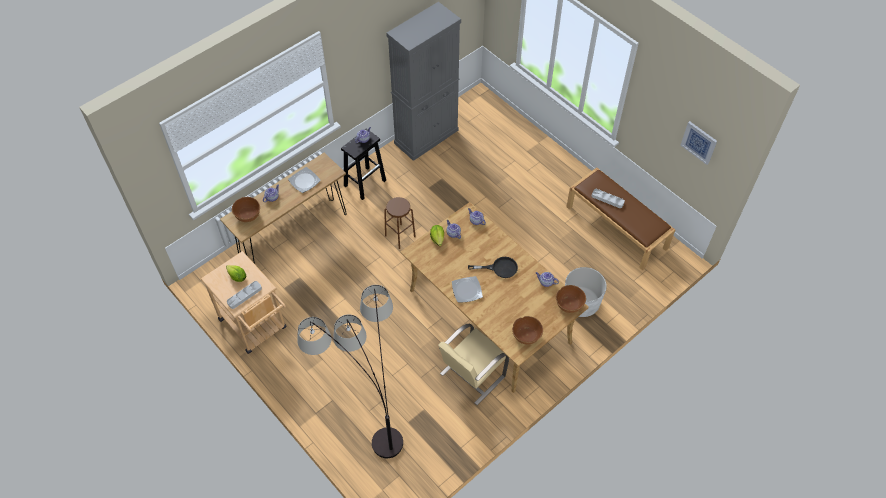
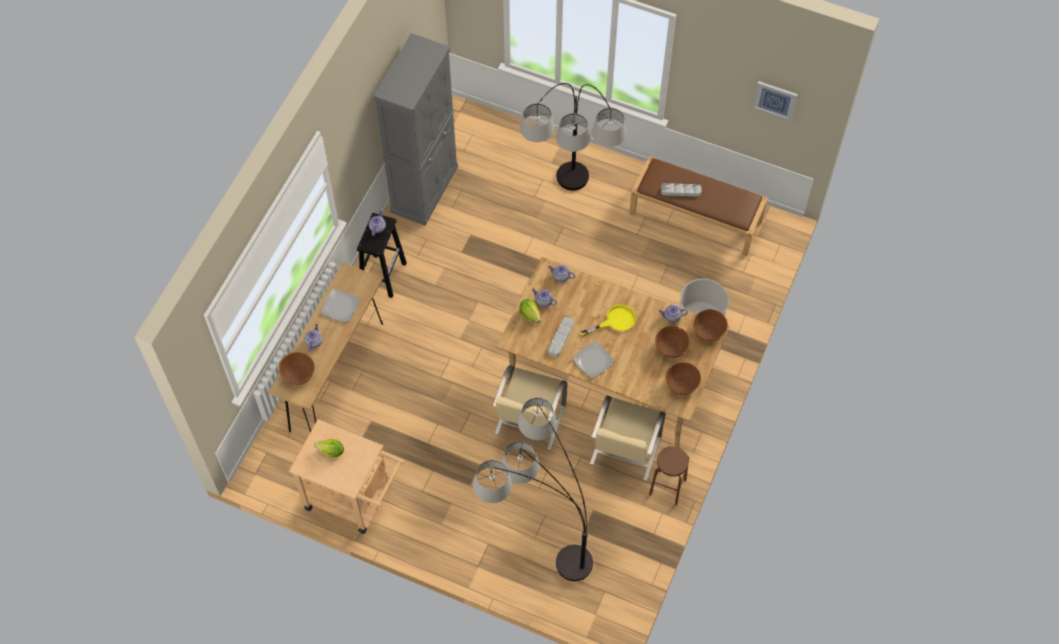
camera: 25 degrees left, 5 degrees up
(244, 296) = (352, 469): grey tray -> grey tray (561, 338)
(400, 236) = (460, 324): brown stool -> brown stool (667, 487)
(412, 323) = (529, 421): none -> beige chair
(499, 268) = (615, 321): black frying pan -> yellow frying pan
(523, 188) = (570, 210): none -> floor lamp
(532, 305) = (671, 348): none -> brown bowl

